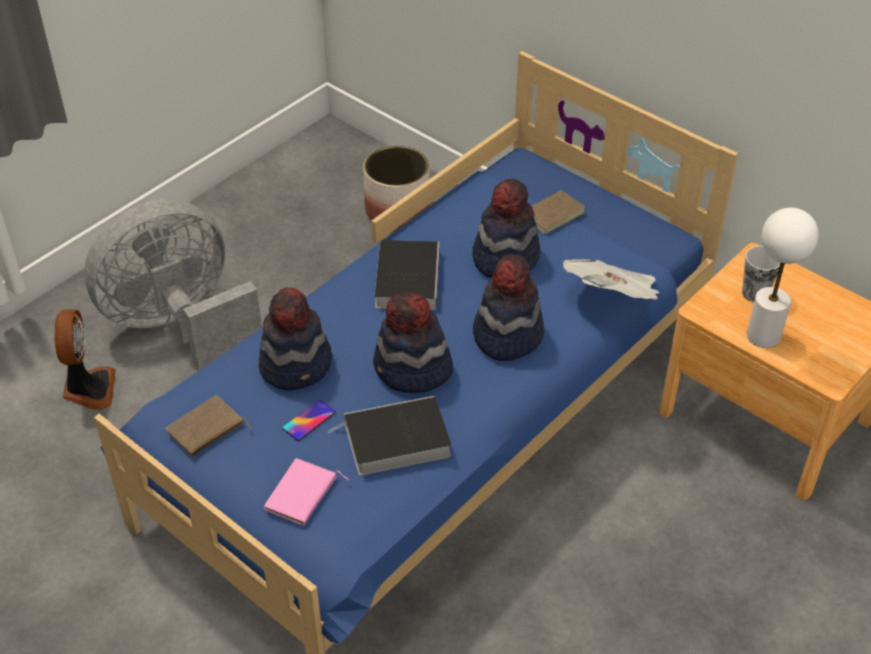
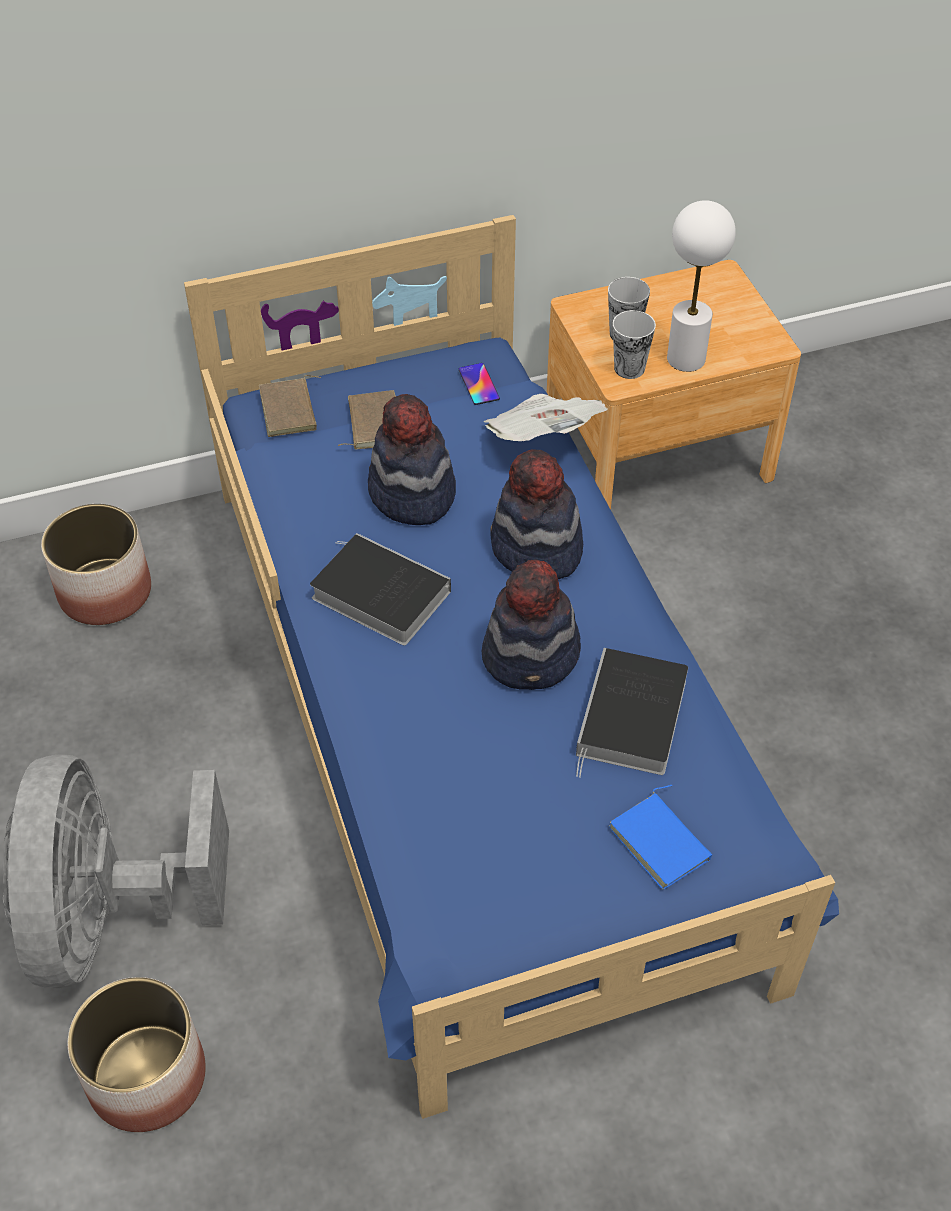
camera: 60 degrees left, 5 degrees up
(88, 389) = (146, 1077): fan -> planter
(206, 430) = (494, 902): brown book -> brown book (290, 411)
(297, 365) = (446, 762): hat -> none
(303, 495) = (662, 842): pink book -> blue book
(309, 420) = (547, 788): phone -> phone (478, 384)
(721, 309) = (629, 368): none -> cup

